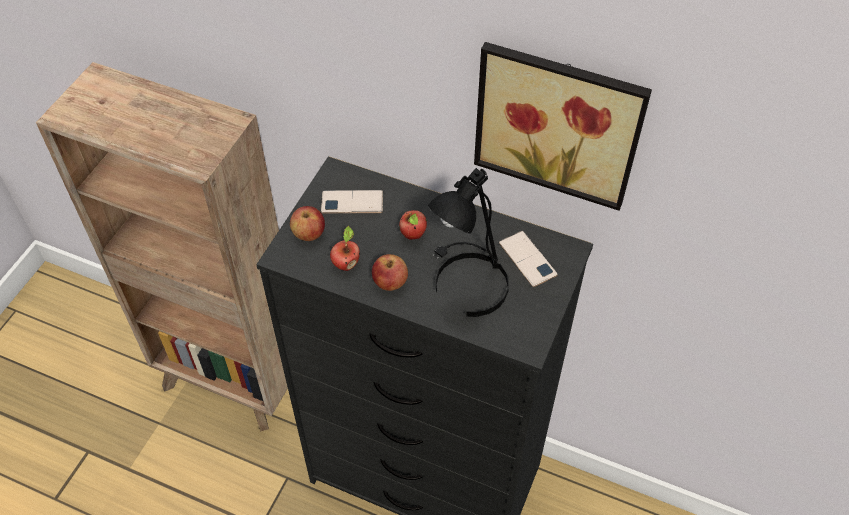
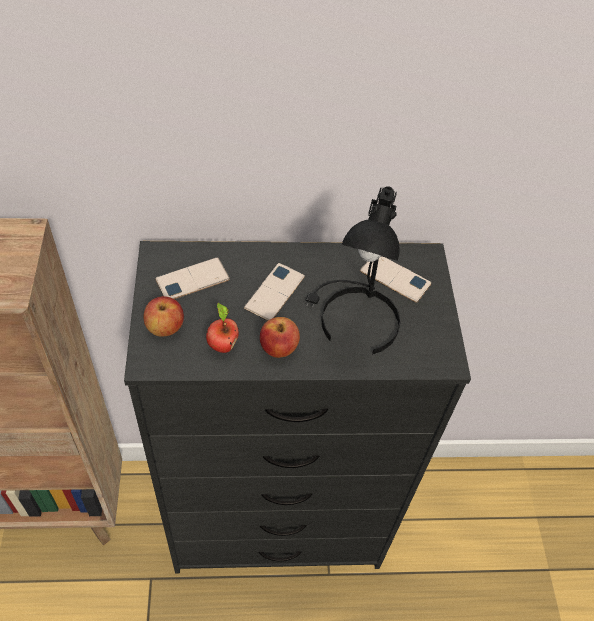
camera: 30 degrees left, 0 degrees up
(413, 235) = (274, 292): apple -> phone
(559, 121) = (408, 124): picture -> none

